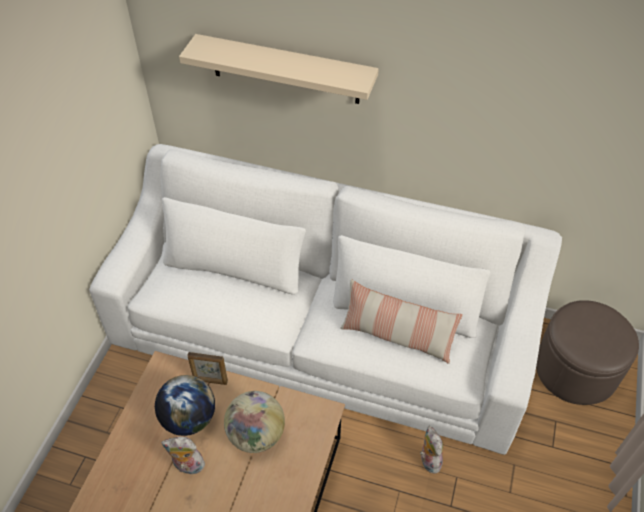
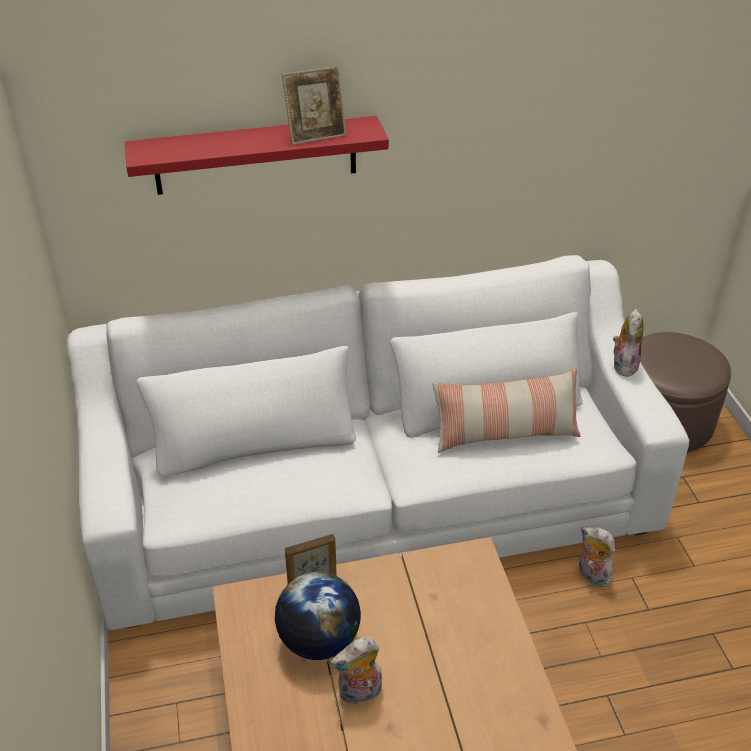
camera: 30 degrees left, 10 degrees down
(256, 435) = (416, 617): globe -> none
(285, 69) = (256, 155): beige shelf -> red shelf
(320, 72) = (316, 135): none -> picture frame
(524, 322) = (623, 364): none -> plush toy

